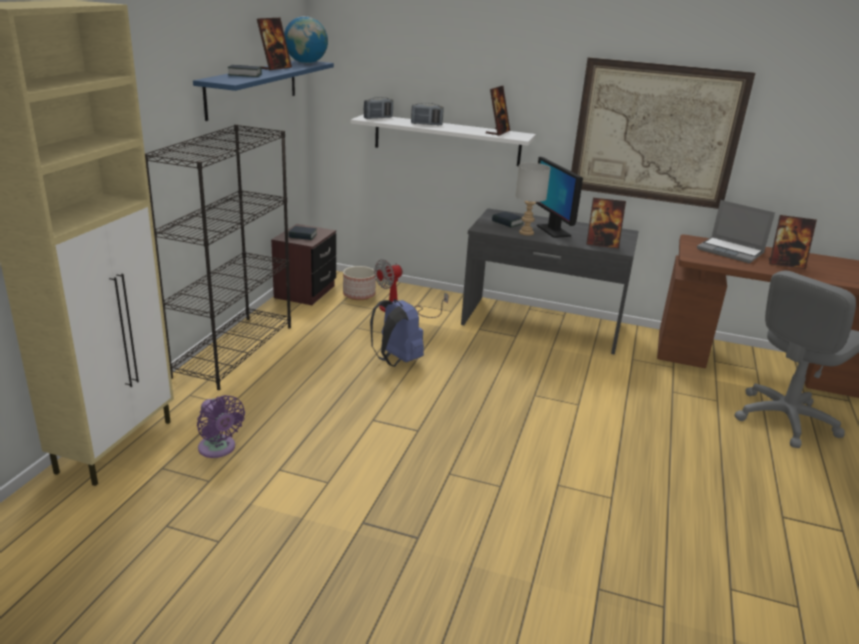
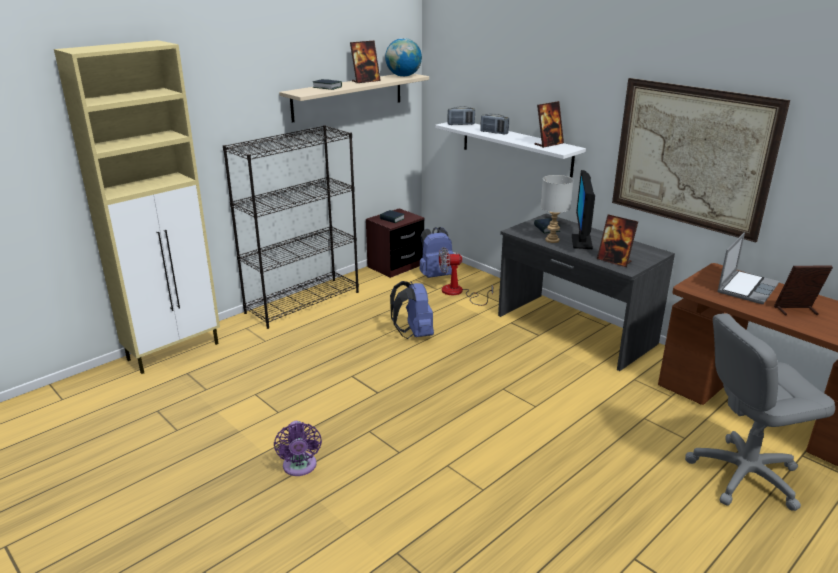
camera: 30 degrees right, 0 degrees up
(218, 449) = (230, 369): purple fan -> purple fan (300, 467)
(253, 88) = (348, 96): blue shelf -> beige shelf
(359, 294) = (436, 275): planter -> blue backpack
(731, 251) = (746, 288): laptop -> laptop turned 120 degrees counterclockwise
(785, 264) = (796, 311): picture frame -> picture frame turned 135 degrees clockwise

